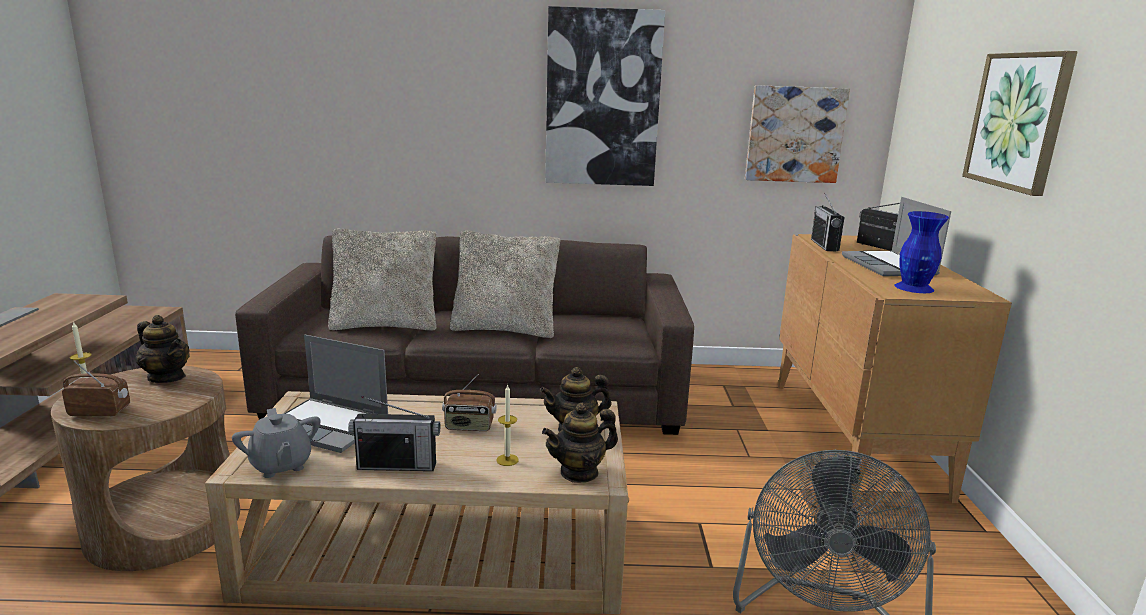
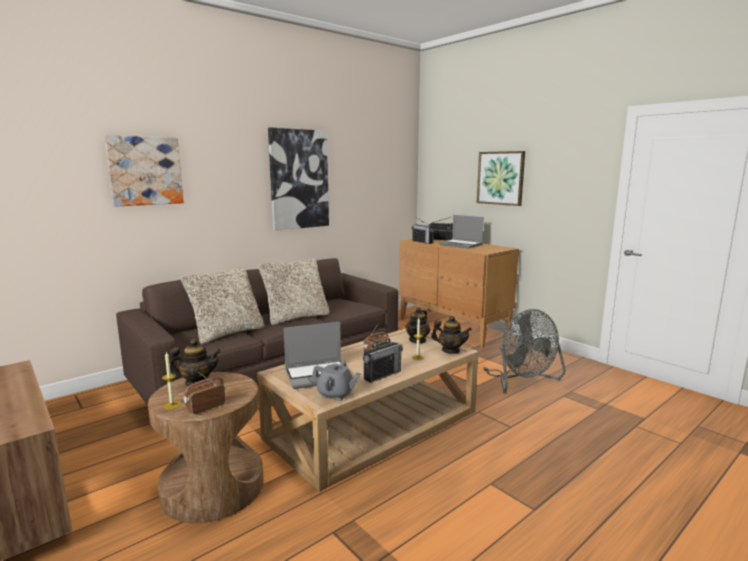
camera: 40 degrees left, 5 degrees down
(579, 472) = (450, 351): teapot -> teapot turned 90 degrees counterclockwise
(794, 134) = (383, 192): picture -> picture (145, 171)
(914, 288) = (486, 250): blue vase -> none

